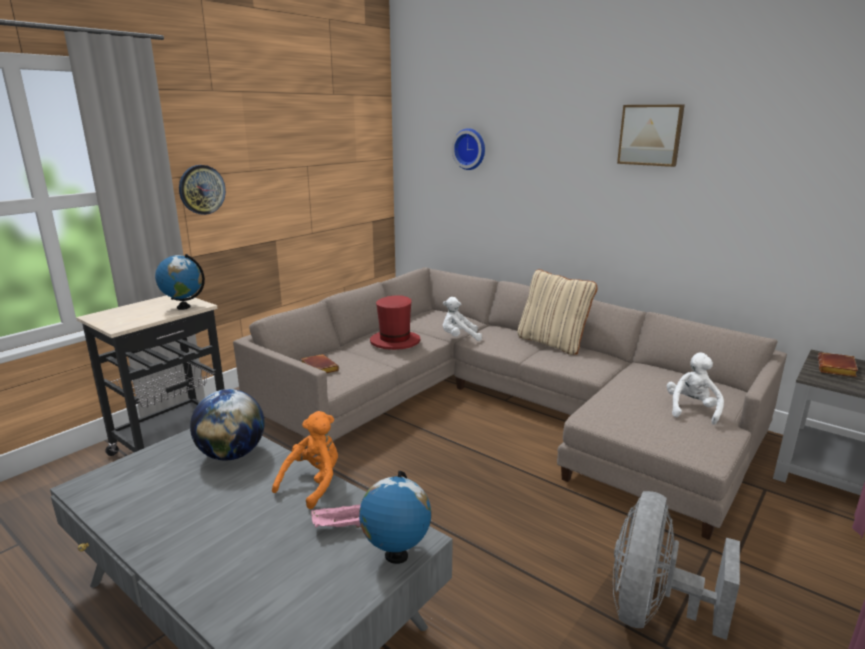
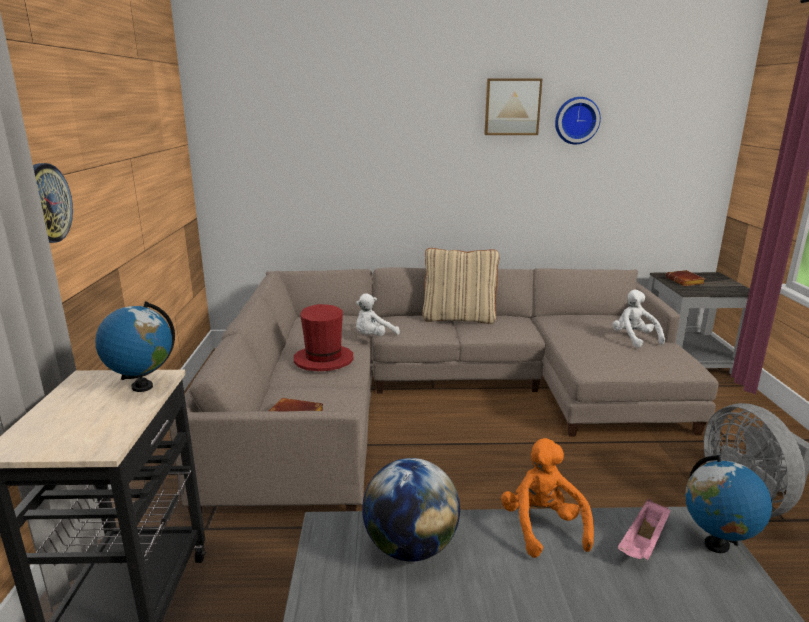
camera: 40 degrees left, 0 degrees up
(470, 149) = (308, 128): wall clock -> wall clock (576, 120)

